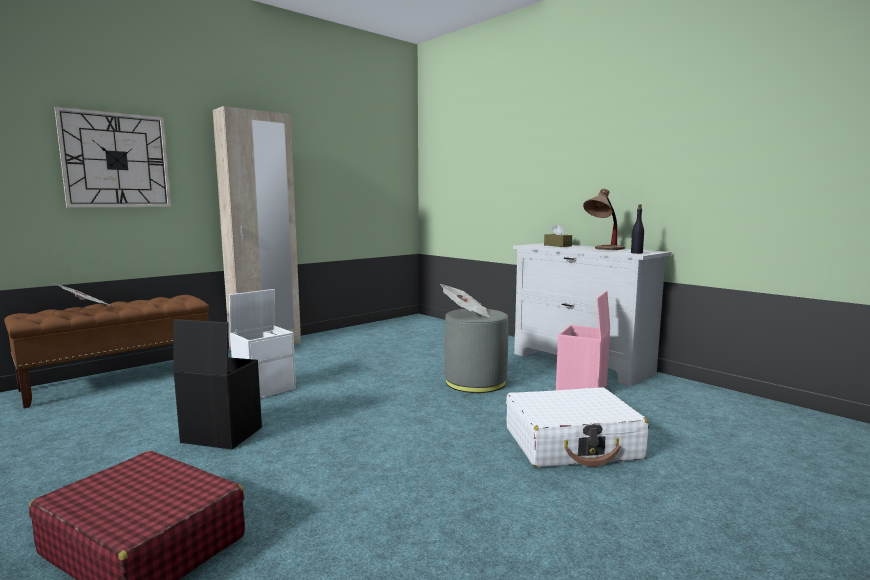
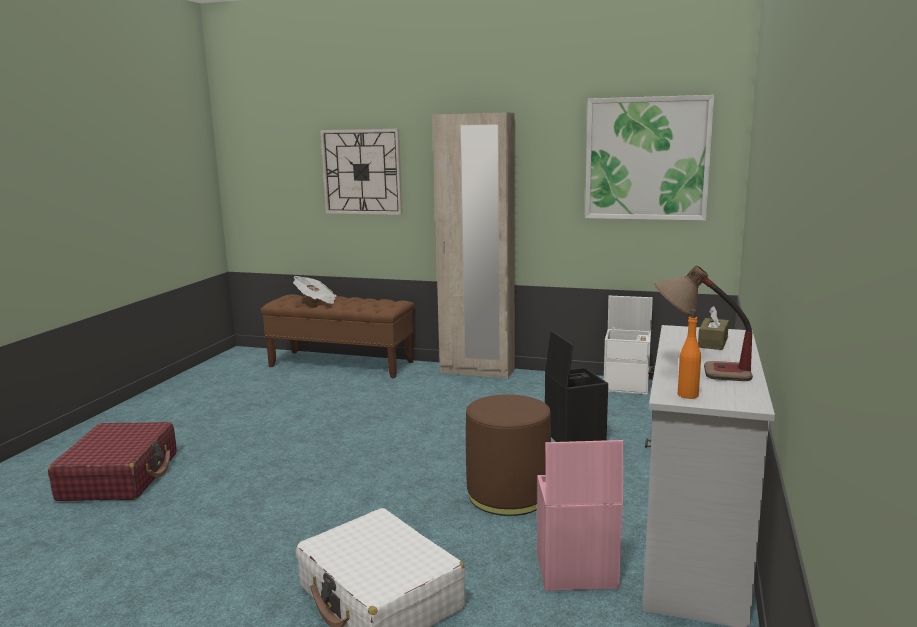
camera: 60 degrees right, 5 degrees up
(220, 435) = (272, 434): black storage box -> black storage box (573, 437)
(265, 389) = (374, 412): white storage box -> white storage box (627, 386)
(368, 163) = (647, 159): none -> picture
(465, 314) = (492, 404): newspaper -> none
(475, 382) = (508, 495): grey ottoman -> brown ottoman
(636, 253) = (687, 395): black bottle -> orange bottle

